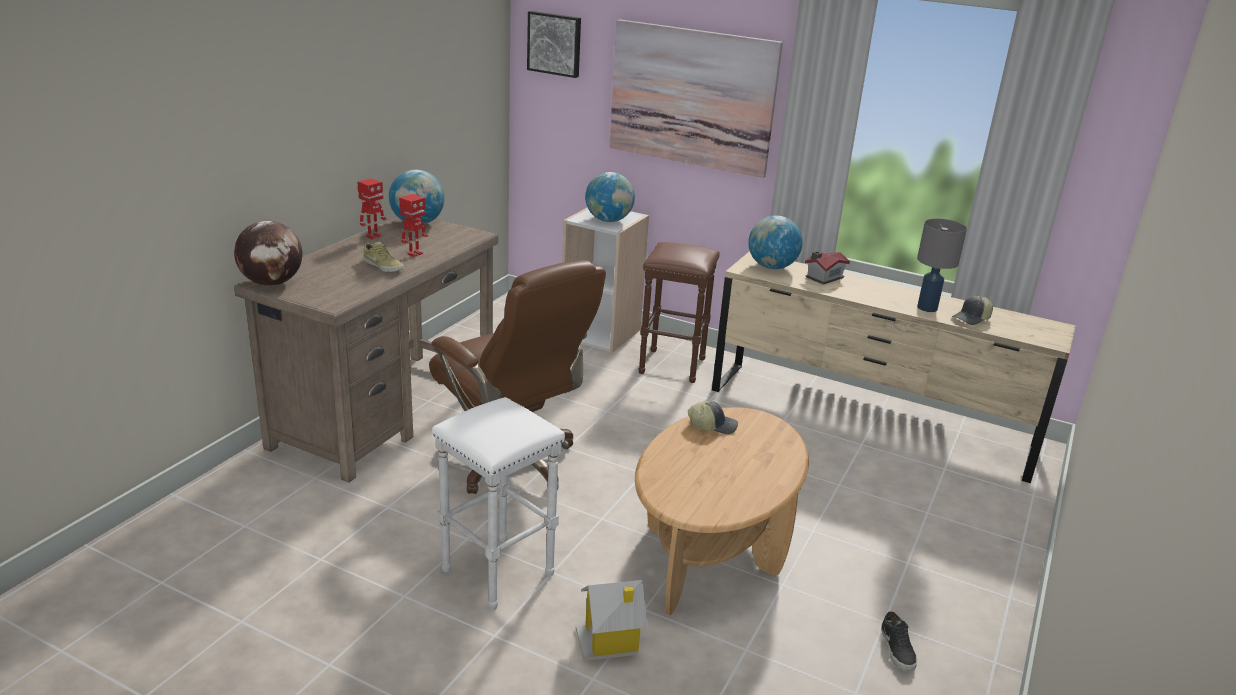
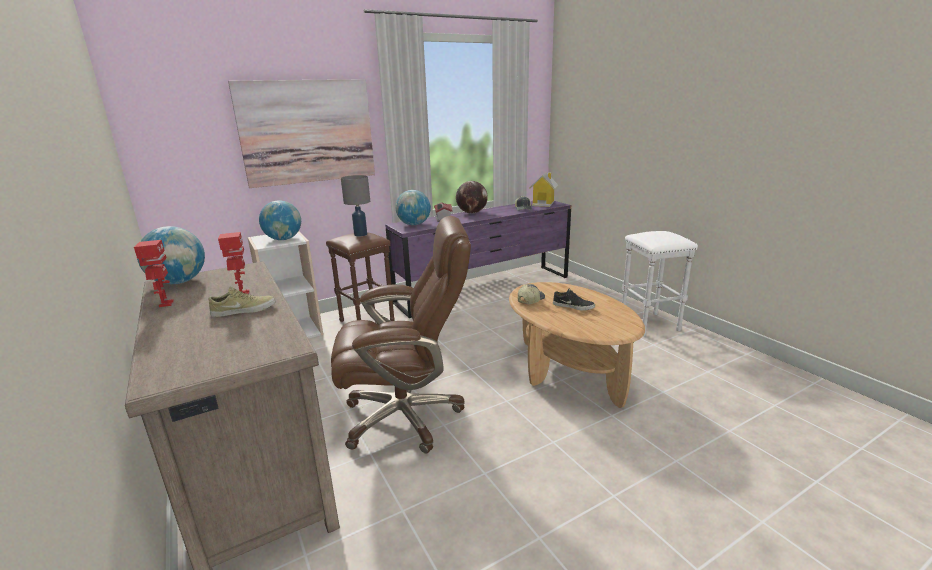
camera: 55 degrees left, 5 degrees down
(272, 283) = (173, 375): globe -> globe (472, 213)
(498, 570) = (535, 468): white stool -> white stool (648, 324)
(555, 44) = (165, 112): picture -> none
(610, 641) = (640, 440): toy house -> toy house (543, 203)
(869, 419) = (485, 289): beige dresser -> purple dresser
(898, 649) = (676, 348): black shoe -> black shoe (573, 306)
(926, 308) = (502, 212): grey table lamp -> grey table lamp (360, 234)

